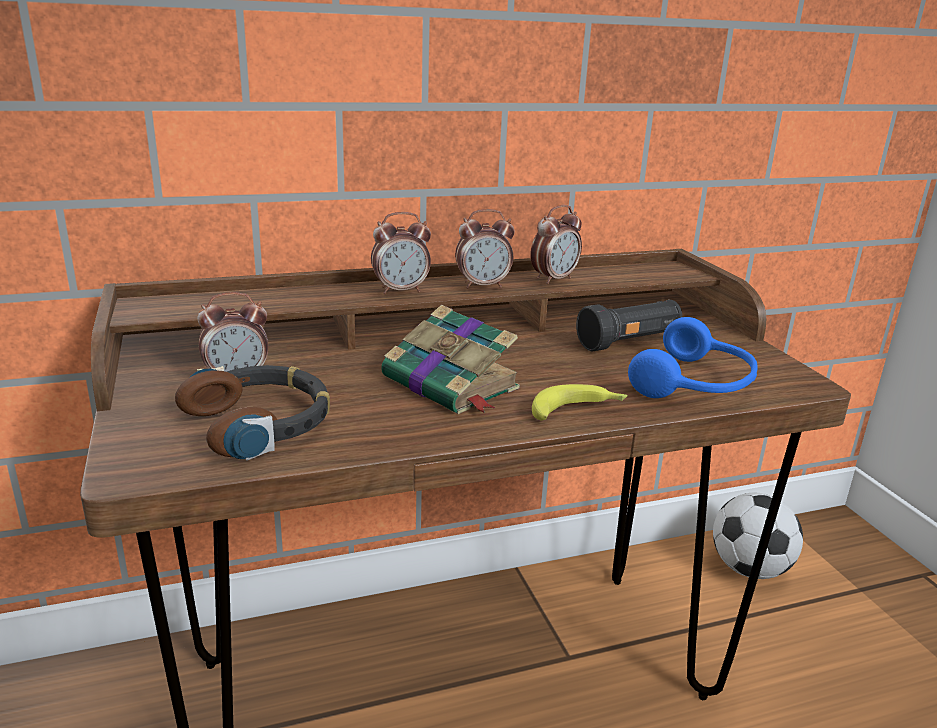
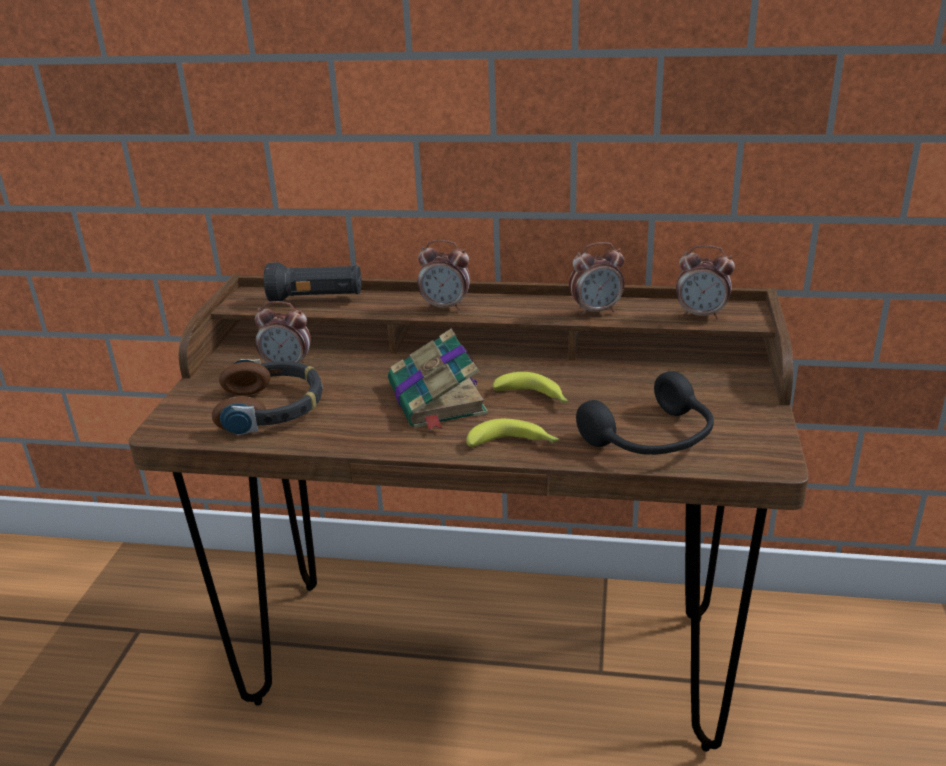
camera: 30 degrees right, 5 degrees up
(483, 286) = (521, 310): alarm clock -> alarm clock (701, 315)
(546, 367) = (534, 397): none -> banana
(629, 342) = (641, 385): black flashlight -> black flashlight (317, 298)
(696, 384) = (653, 440): blue headphones -> black headphones
(749, 569) = (858, 647): football -> none

